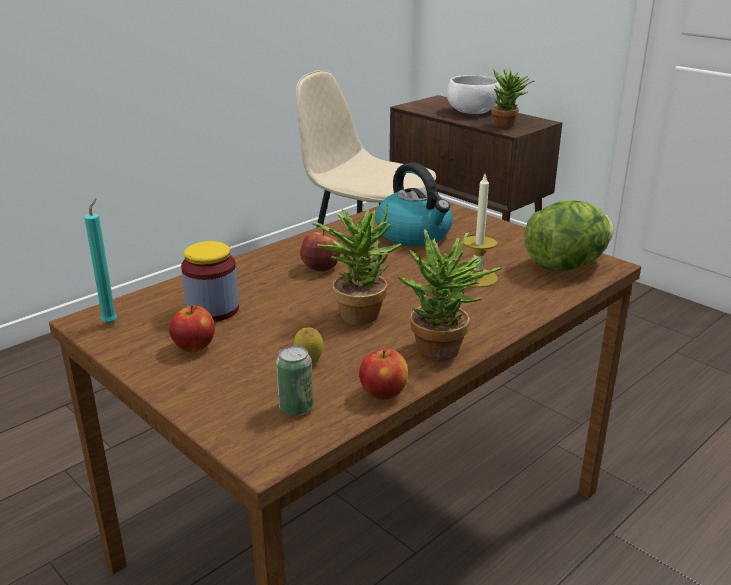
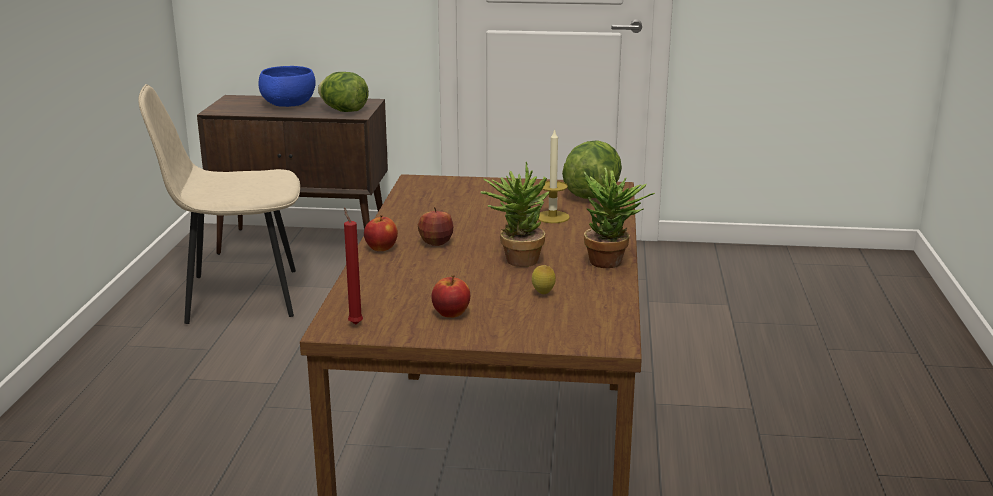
camera: 40 degrees left, 5 degrees down
(111, 322) = (355, 323): turquoise candle -> red candle
(213, 310) = (414, 291): jar -> none
(296, 408) = (583, 317): can -> none
(383, 393) = (617, 292): apple -> apple (381, 248)
(415, 235) = (459, 203): kettle -> none
(471, 111) = (288, 104): white bowl -> blue bowl
(507, 126) = (344, 111): potted plant -> lettuce

